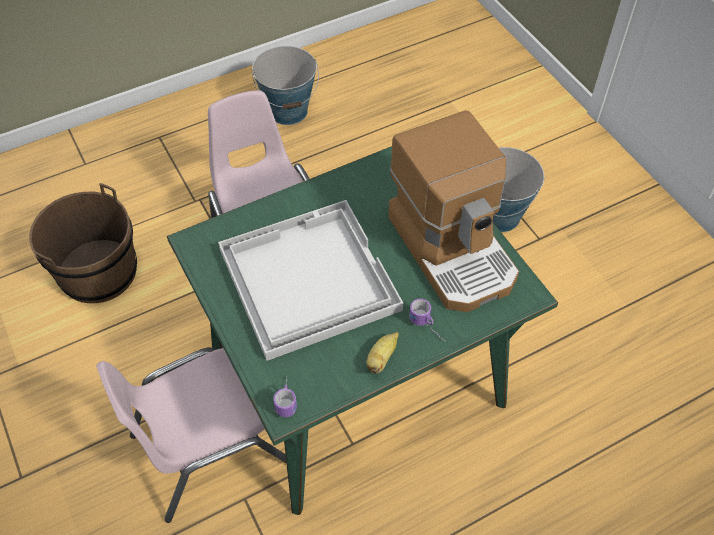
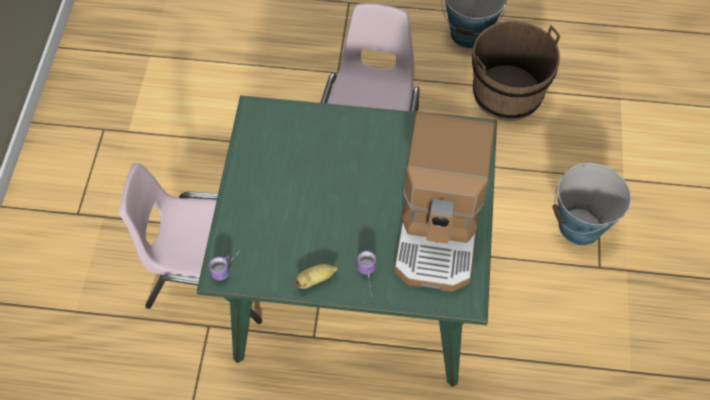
camera: 35 degrees right, 5 degrees up
(98, 272) = (228, 91): brown bucket -> brown bucket (507, 94)
(307, 279) = (311, 187): white tray -> none

